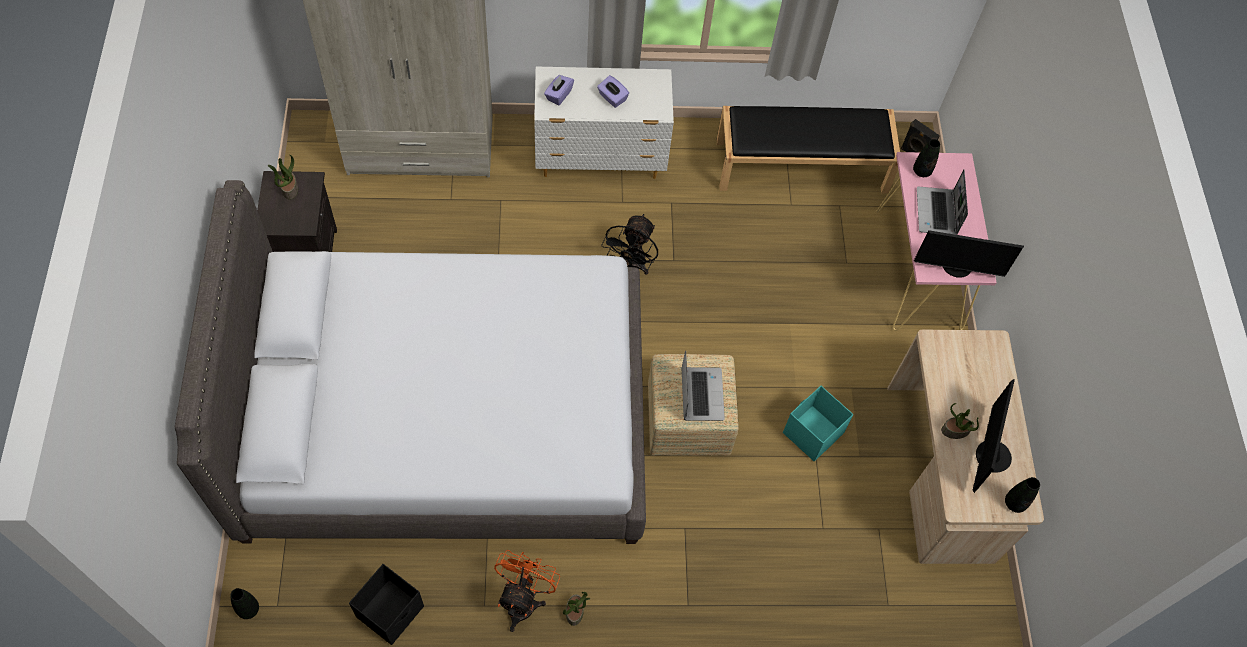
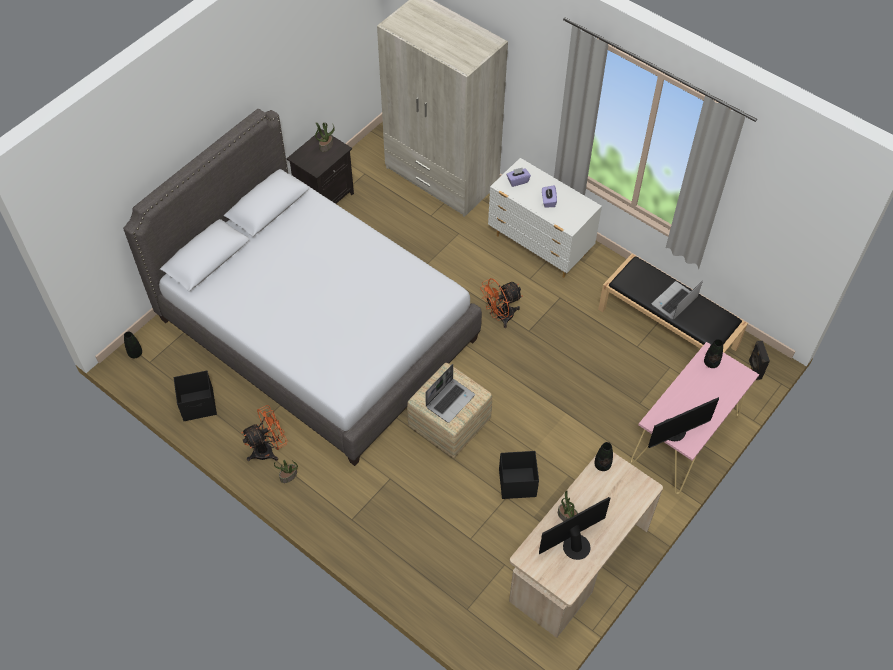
camera: 45 degrees right, 5 degrees down
(631, 265) = (500, 316): black fan -> orange fan
(812, 433) = (516, 483): turquoise storage box -> black storage box
(937, 212) = (695, 393): laptop -> laptop (674, 302)
(957, 267) = (675, 432): monitor -> monitor turned 75 degrees counterclockwise
(1014, 503) = (562, 581): black vase -> black vase (602, 465)

